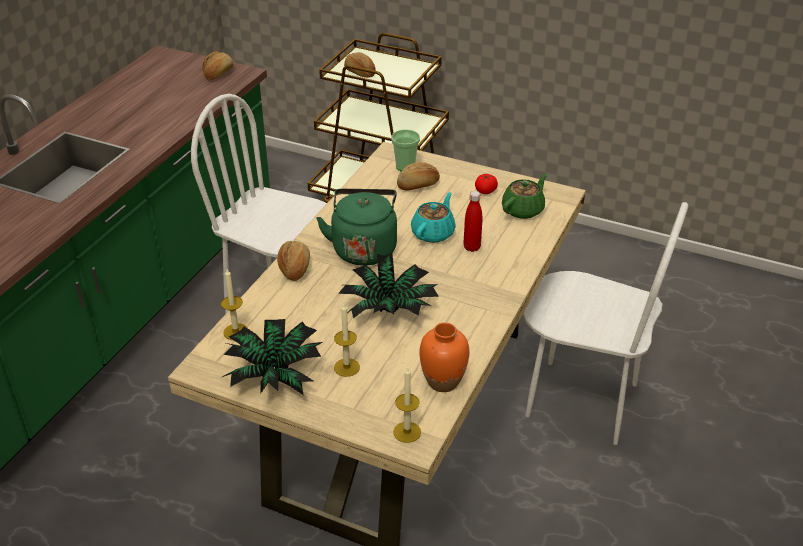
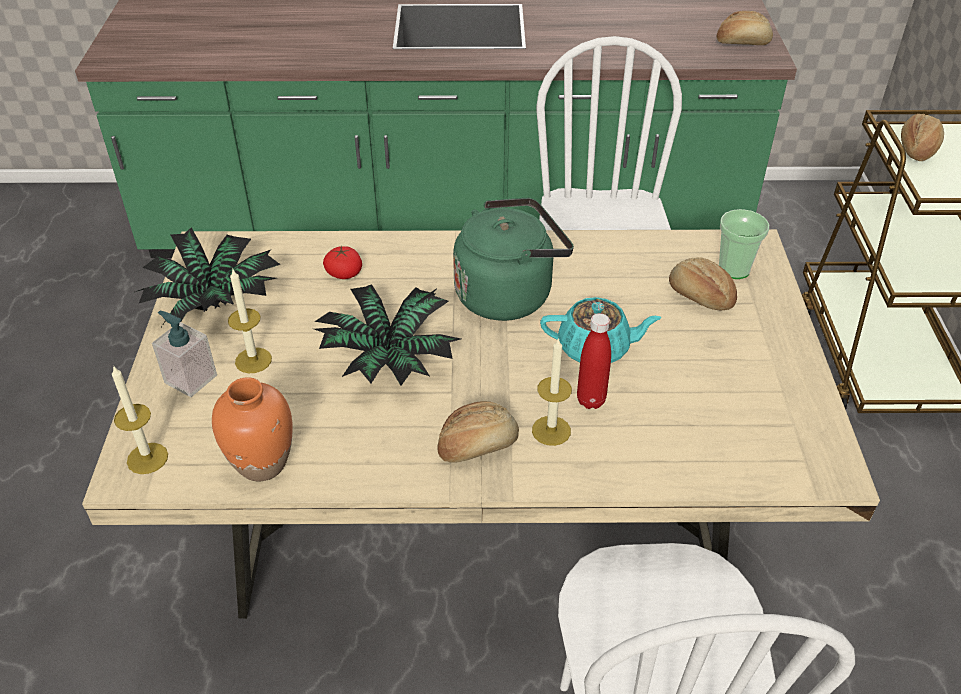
camera: 65 degrees right, 5 degrees up
(235, 332) = (278, 249): candle -> candle (551, 430)
(294, 268) = (424, 250): bread -> bread (477, 445)
(344, 400) = (190, 379): none -> soap dispenser
(485, 191) = (752, 371): tomato -> tomato (344, 273)
(523, 209) = (741, 431): green teapot -> none

